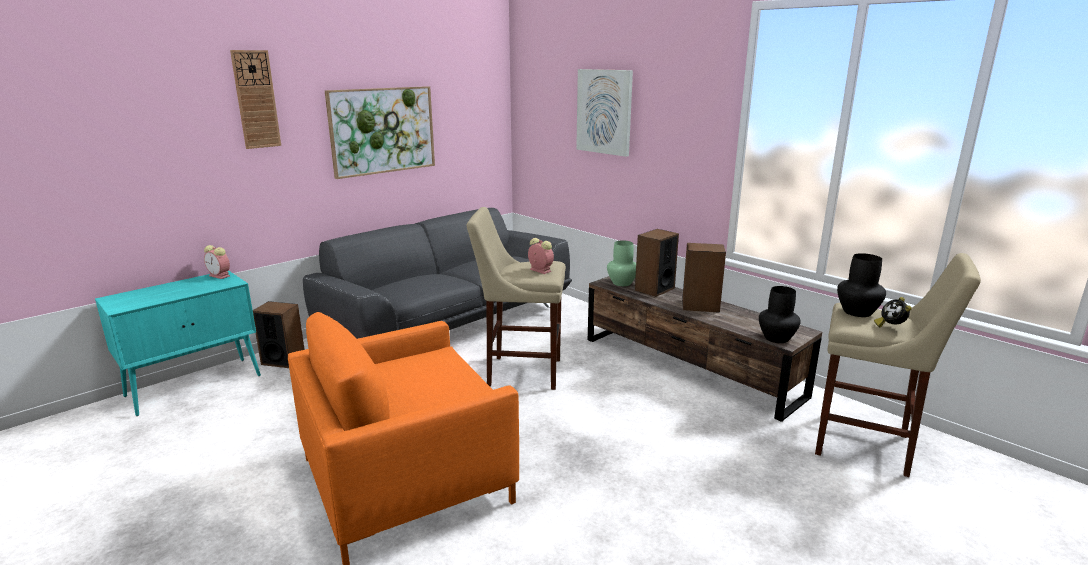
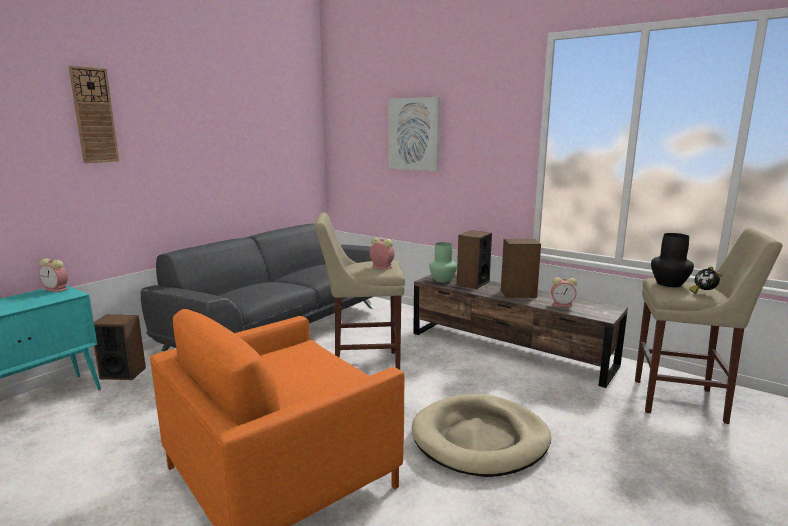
camera: 10 degrees left, 5 degrees down
(382, 130) = (214, 151): picture -> none
(616, 464) = (480, 439): none -> beige dog bed
(745, 324) = (563, 305): none -> alarm clock
(777, 338) = (595, 314): black vase -> none

